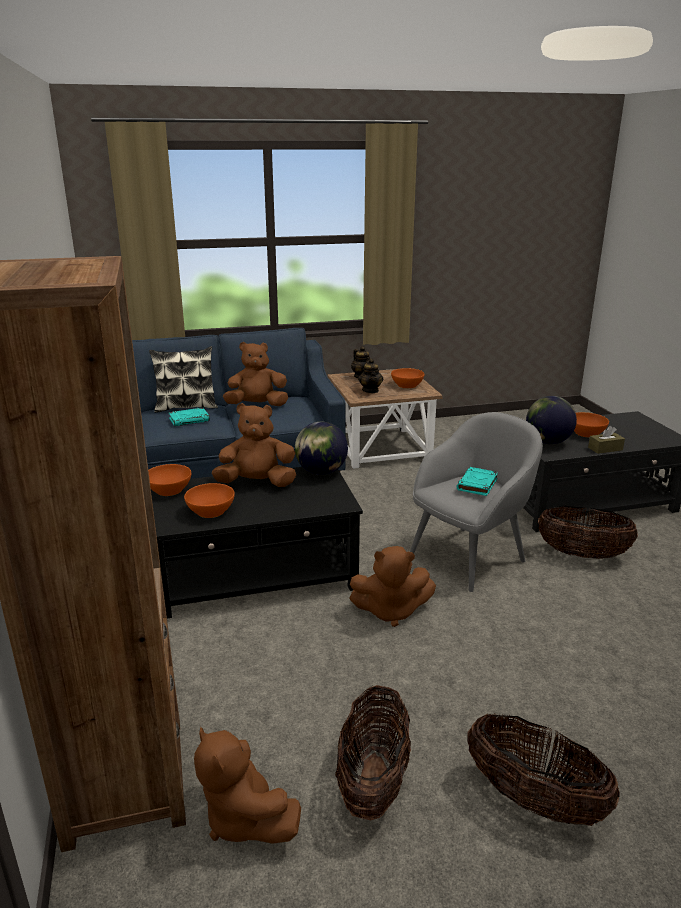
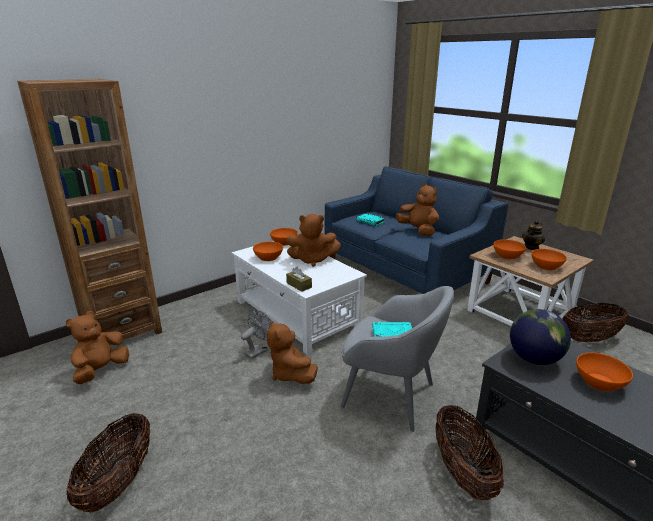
camera: 65 degrees right, 0 degrees up
(186, 407) = (390, 217): pillow -> none
(256, 574) = (297, 315): black coffee table -> white coffee table
(257, 483) = (312, 260): brown plush toy -> brown plush toy turned 120 degrees clockwise
(320, 626) = (258, 351): none -> grey fan
(321, 472) = (347, 273): globe -> none
(370, 390) = (507, 256): teapot -> orange bowl
(373, 781) = (129, 406): basket -> basket (589, 339)
(605, 449) = (571, 401): brown tissue box -> brown tissue box (299, 285)

